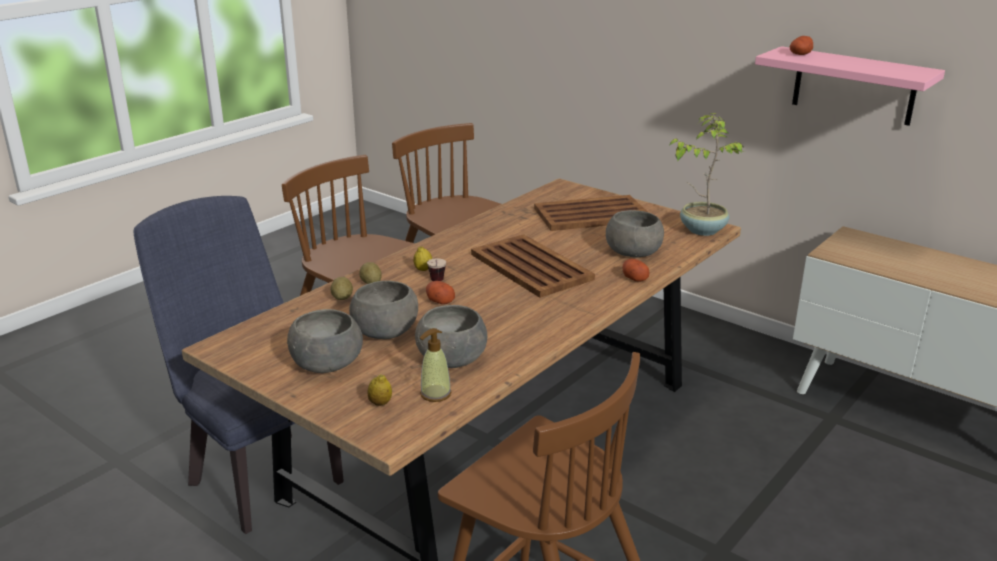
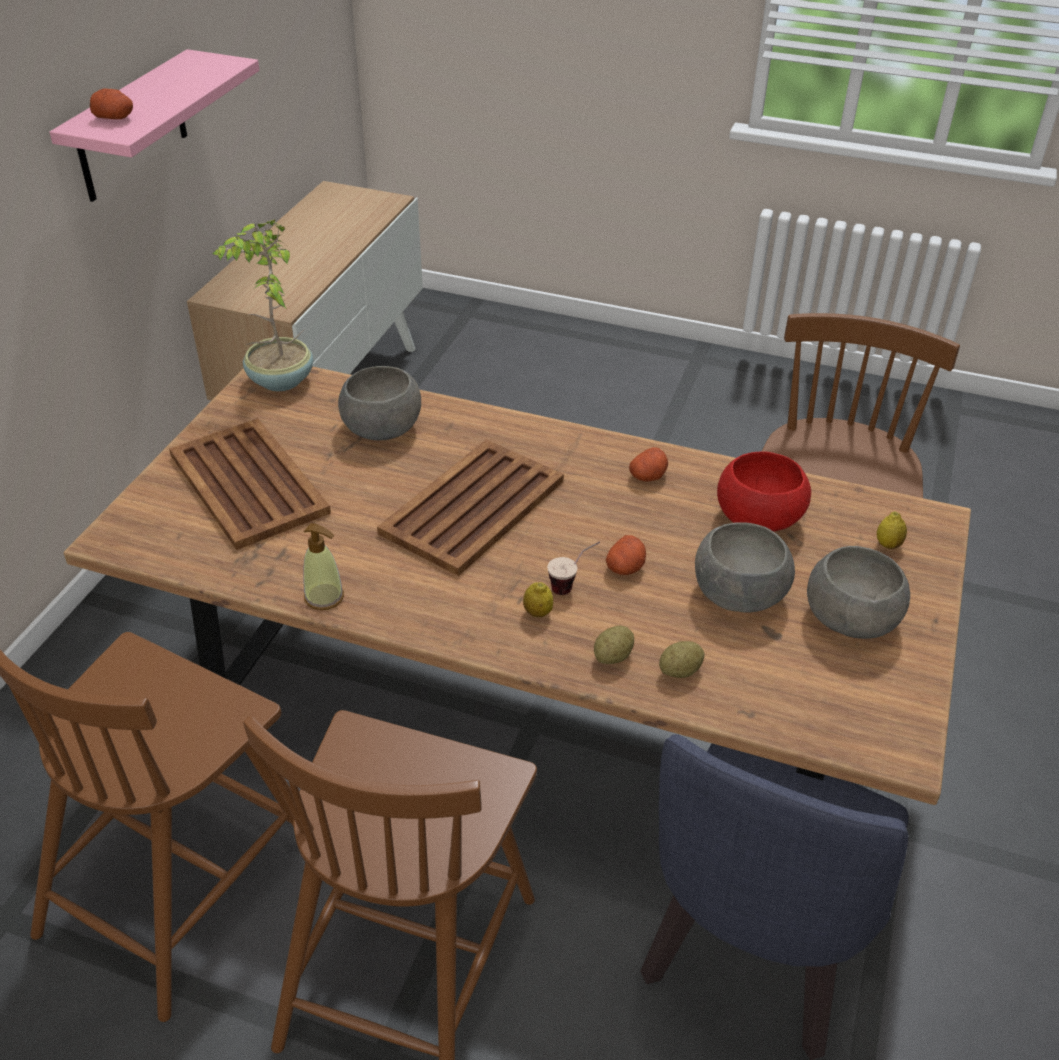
camera: 110 degrees left, 15 degrees up
(435, 394) = (837, 510): soap dispenser -> soap dispenser (324, 597)
(452, 359) = (759, 516): grey bowl -> red bowl
(634, 278) = (464, 417): potato -> potato (648, 476)

